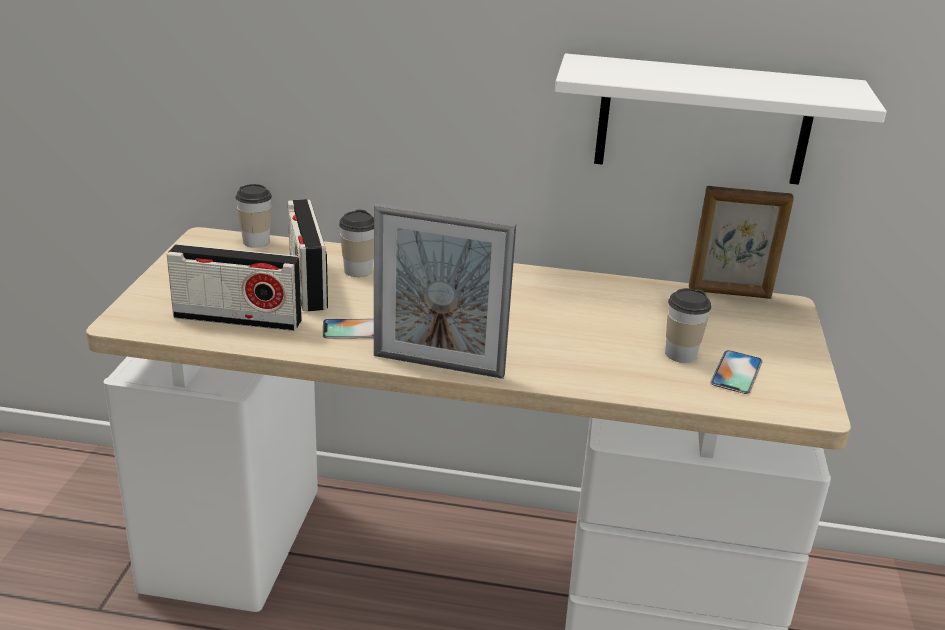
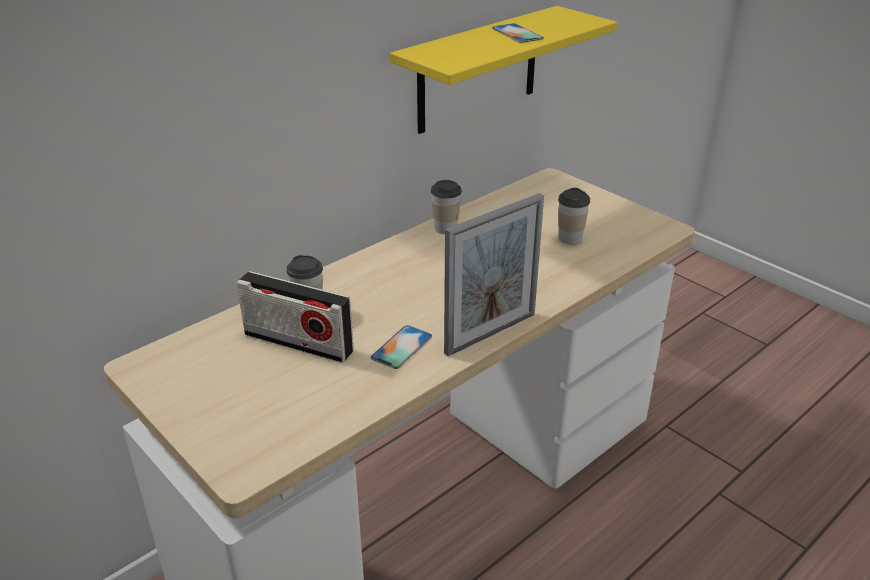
camera: 50 degrees left, 5 degrees up
(238, 319) = (315, 402): radio -> none
(256, 241) = (187, 340): cup -> cup (445, 228)
(703, 120) = (478, 70): white shelf -> yellow shelf
(730, 293) = (517, 187): picture frame -> none
(736, 372) = (607, 231): phone -> phone (517, 33)

